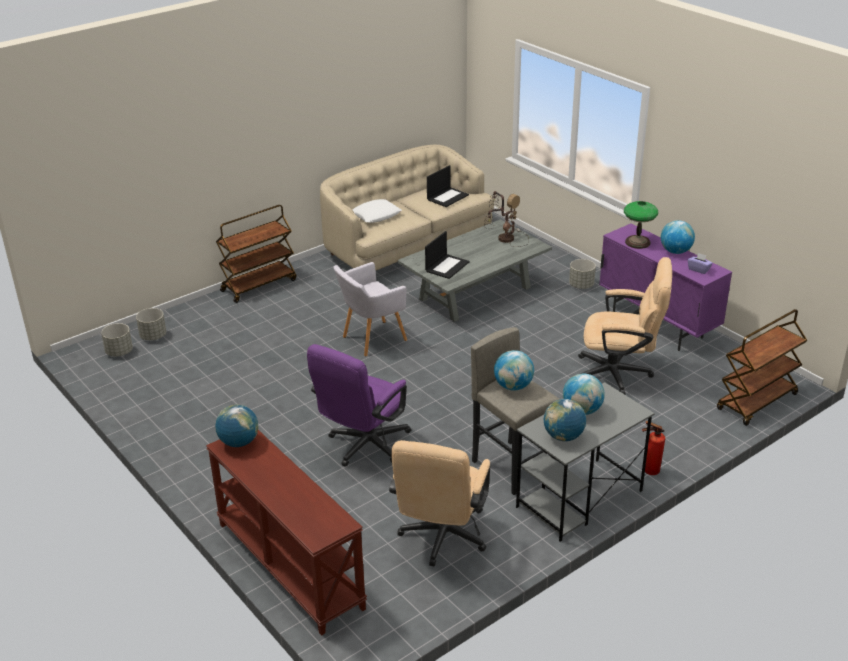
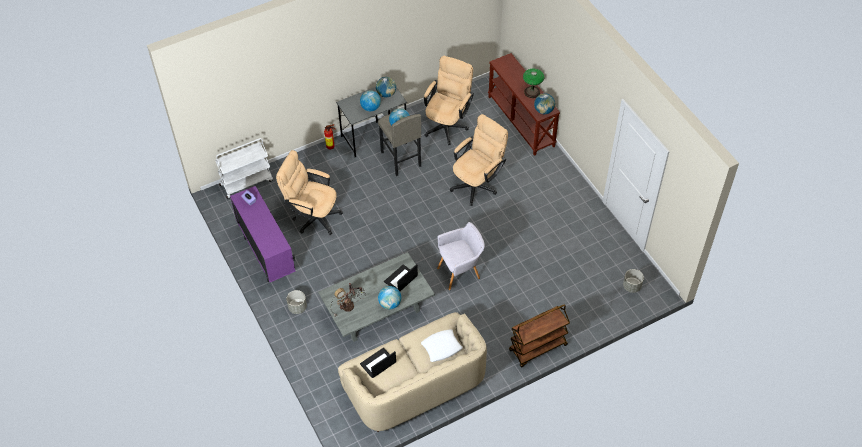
camera: 170 degrees left, 20 degrees up
(153, 336) = (611, 299): grey planter -> none
(364, 447) = (477, 183): purple office chair -> beige office chair
(637, 242) = (272, 235): table lamp -> table lamp (532, 92)
(675, 251) = (253, 221): globe -> globe (390, 304)
(757, 402) = (246, 182): brown cart -> white cart

